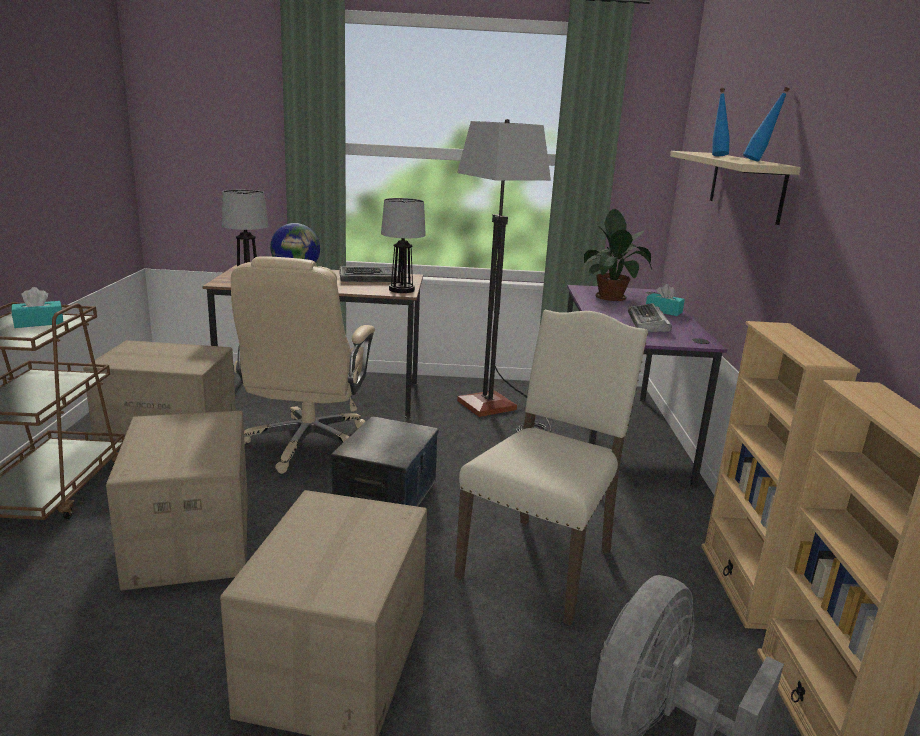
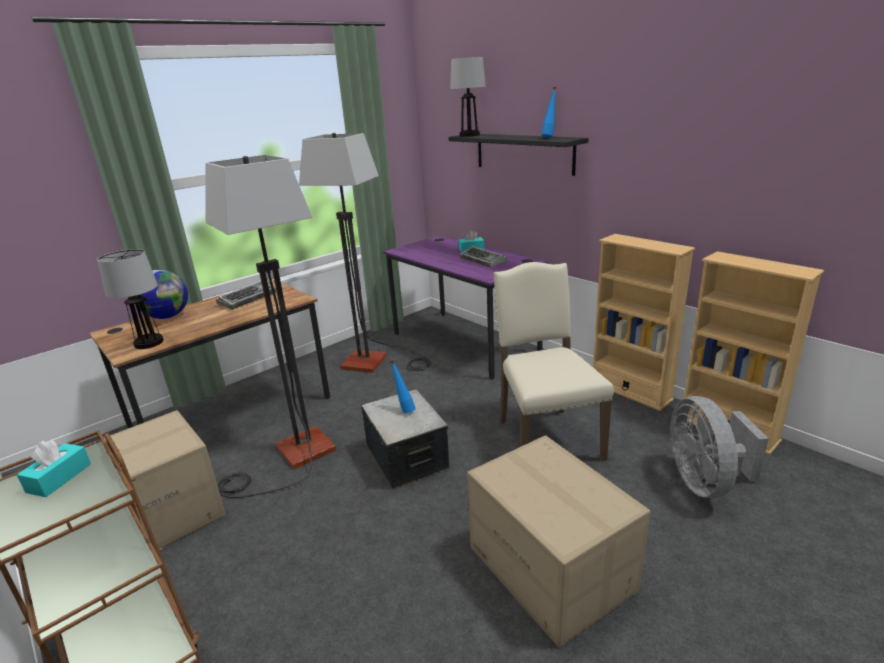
camera: 40 degrees left, 5 degrees up
(189, 540) = (332, 579): cardboard box -> none
(307, 445) = (292, 458): beige office chair -> floor lamp
(402, 290) = (293, 297): table lamp -> table lamp (469, 135)
(611, 296) = (425, 250): potted plant -> none
(716, 156) = (504, 137): blue bottle -> blue bottle (404, 409)
(745, 185) = (523, 153): beige shelf -> black shelf

